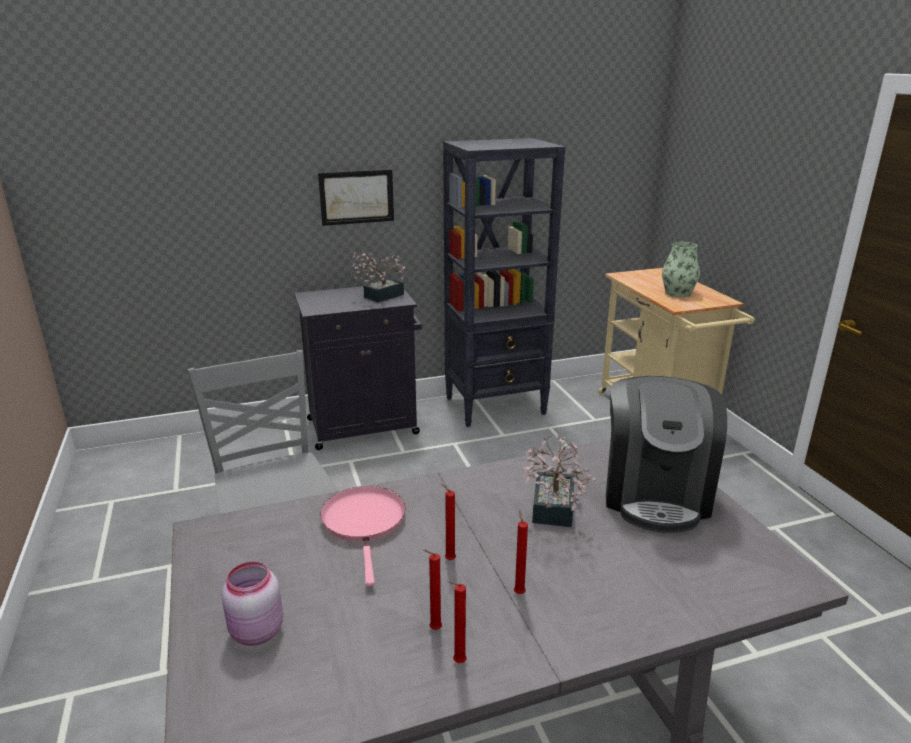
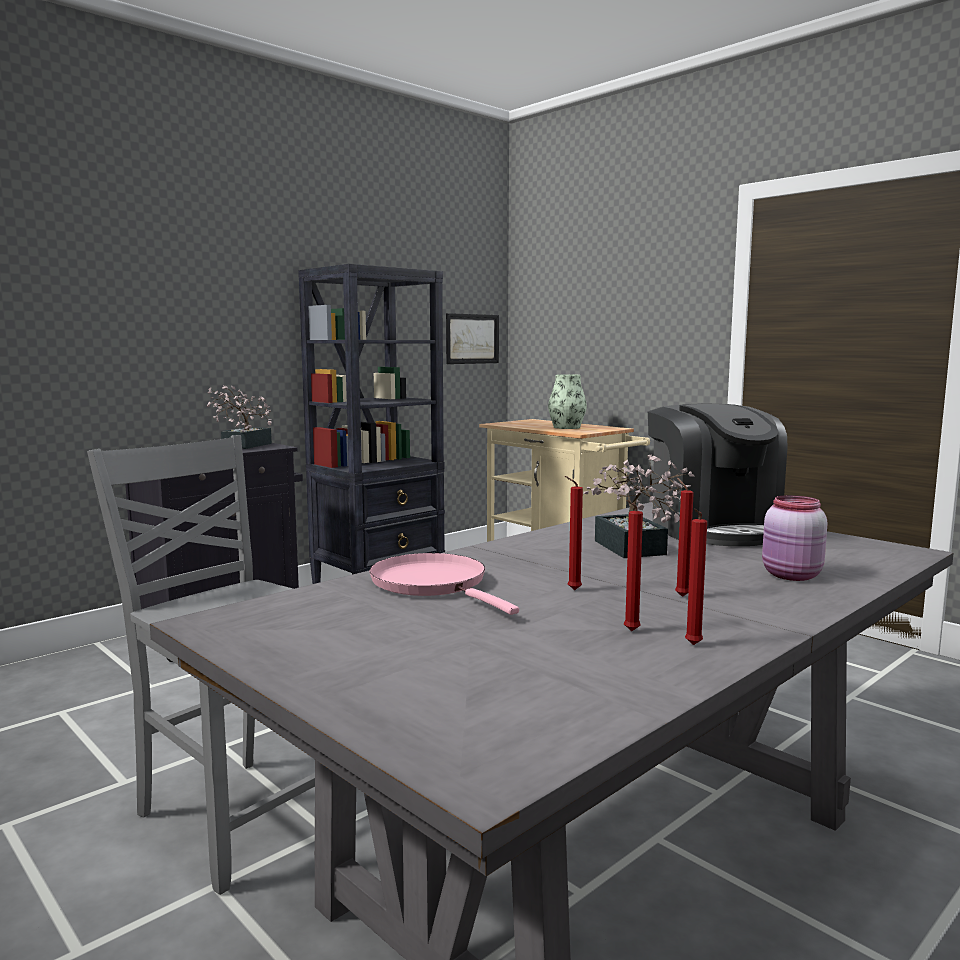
camera: 25 degrees left, 15 degrees down
(255, 632) = (407, 675): pink jar -> pink jar (791, 576)
(356, 197) = (198, 329): picture -> picture (472, 339)

